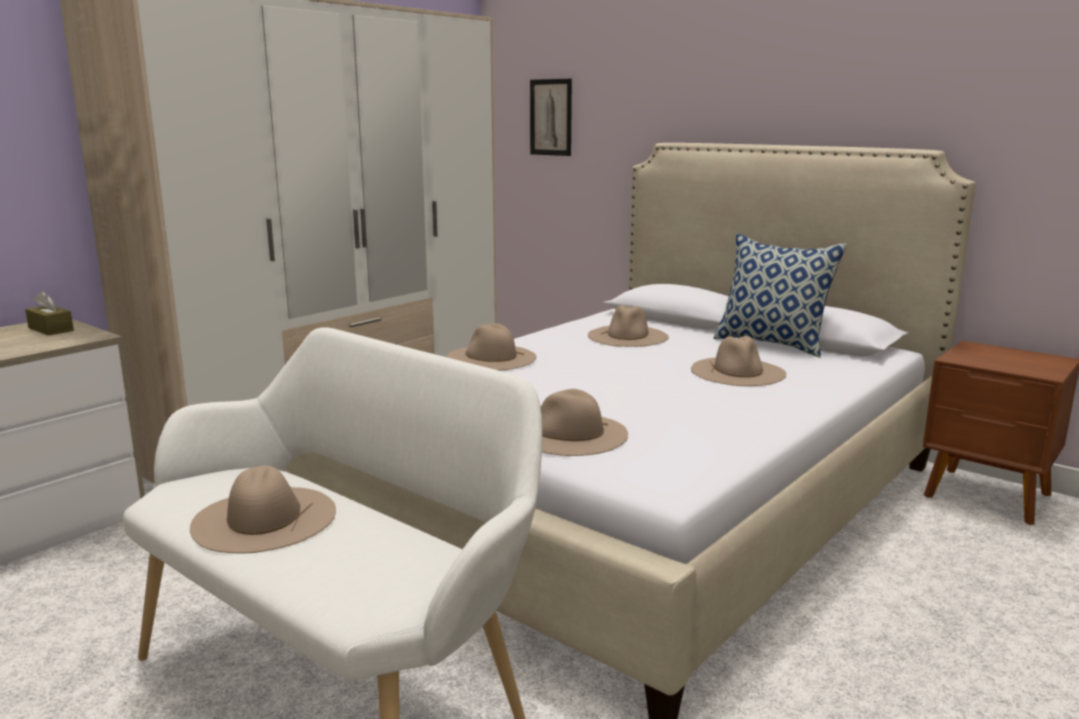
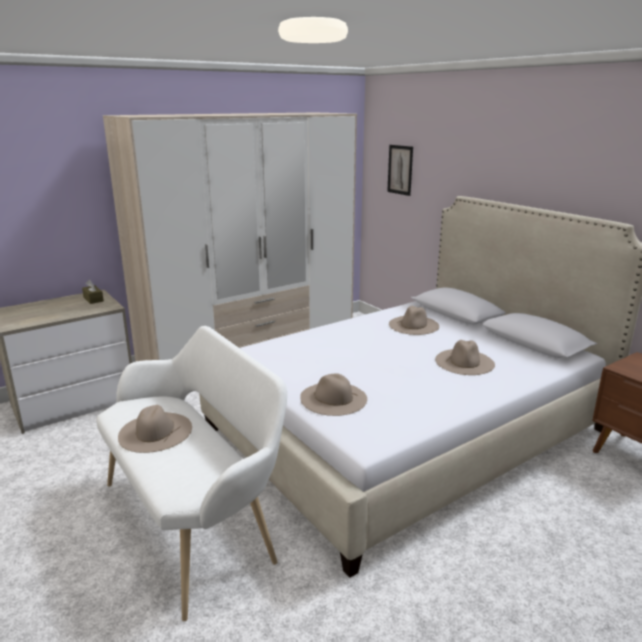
camera: 15 degrees right, 5 degrees up
(491, 357) = (321, 335): beige hat -> none
(772, 344) = (503, 341): pillow -> none

